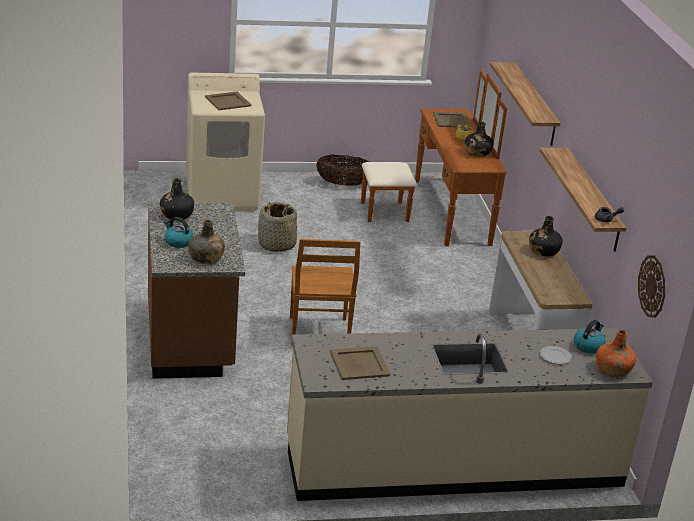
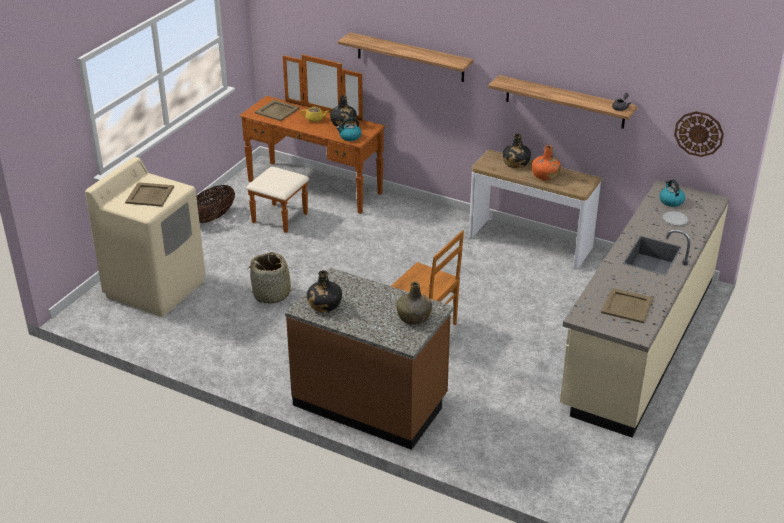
camera: 50 degrees left, 5 degrees up
(178, 242) = (373, 322): kettle -> kettle (350, 137)
(612, 369) = (705, 205): orange bottle -> orange bottle (545, 176)

